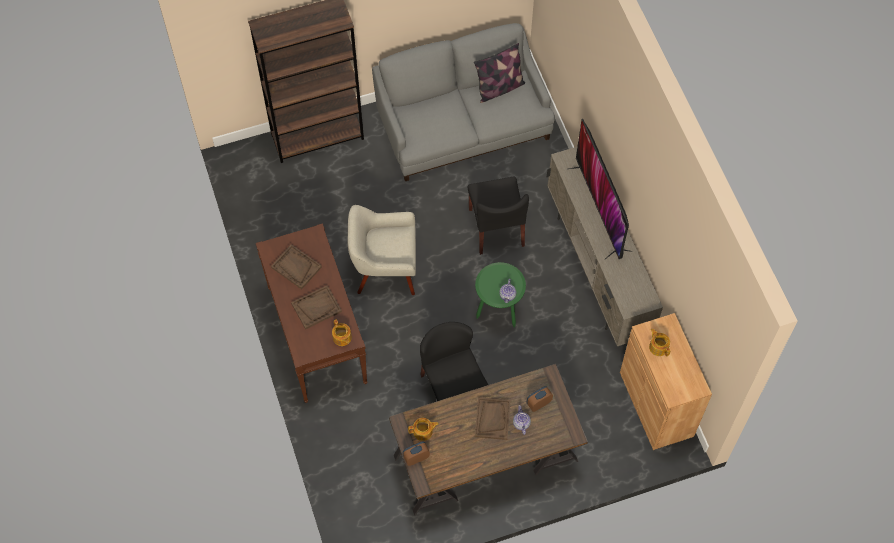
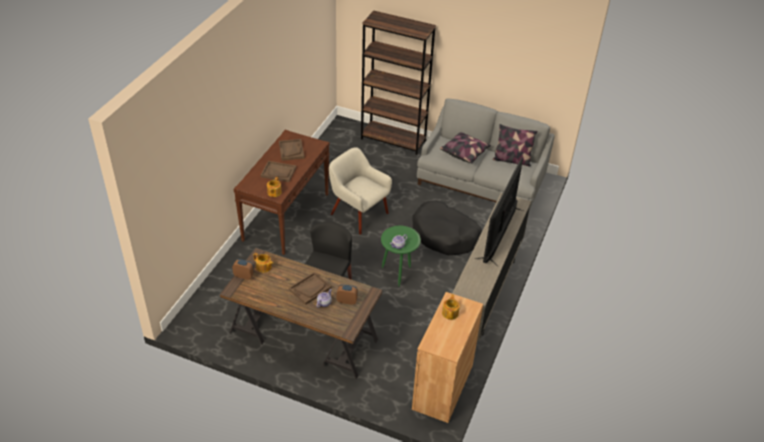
camera: 40 degrees right, 20 degrees down
(444, 114) = (464, 152): none -> pillow
(496, 228) = (445, 235): black chair -> black dog bed

